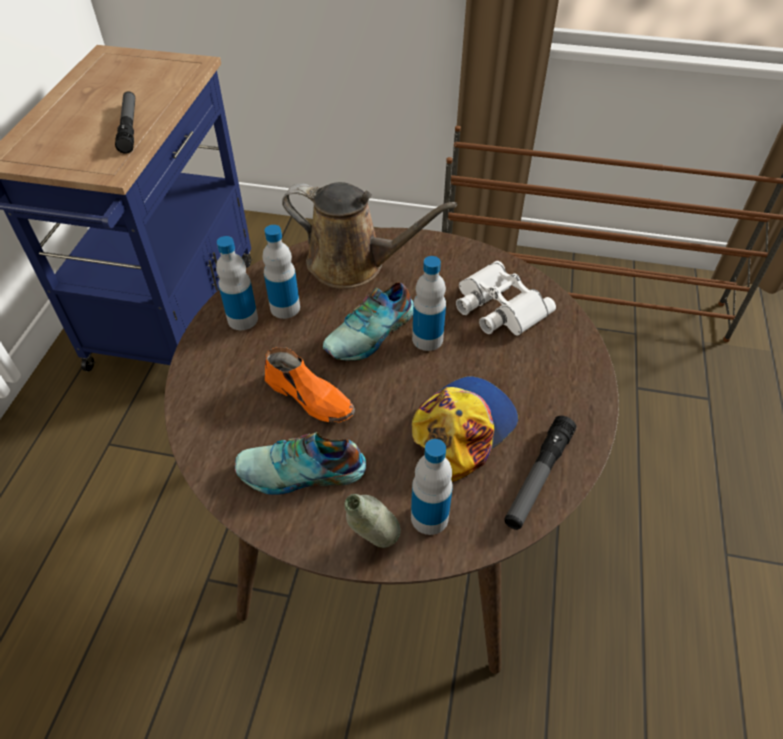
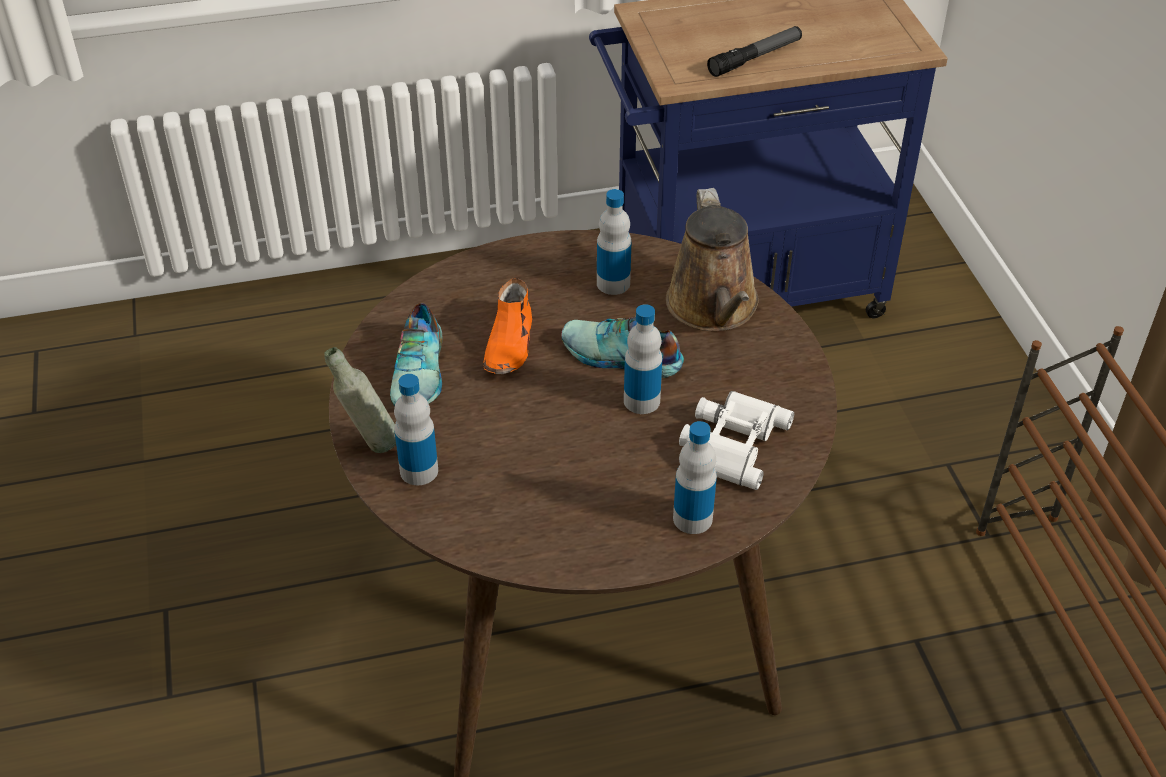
camera: 65 degrees right, 5 degrees down
(242, 319) = (577, 262): bottle -> bottle (692, 518)
(302, 473) = (421, 371): shoe -> shoe turned 150 degrees counterclockwise
(463, 429) = (536, 464): cap -> none
(538, 477) = (508, 537): flashlight -> none

